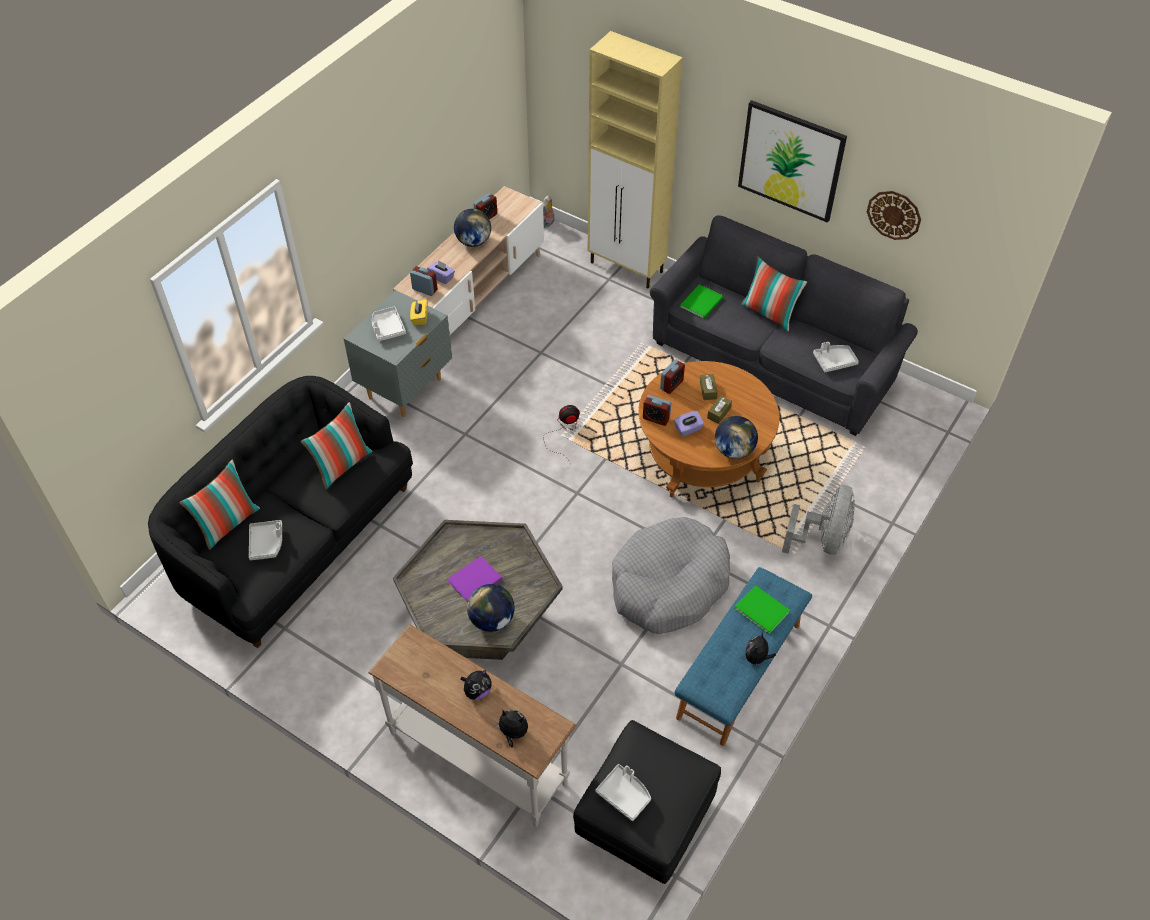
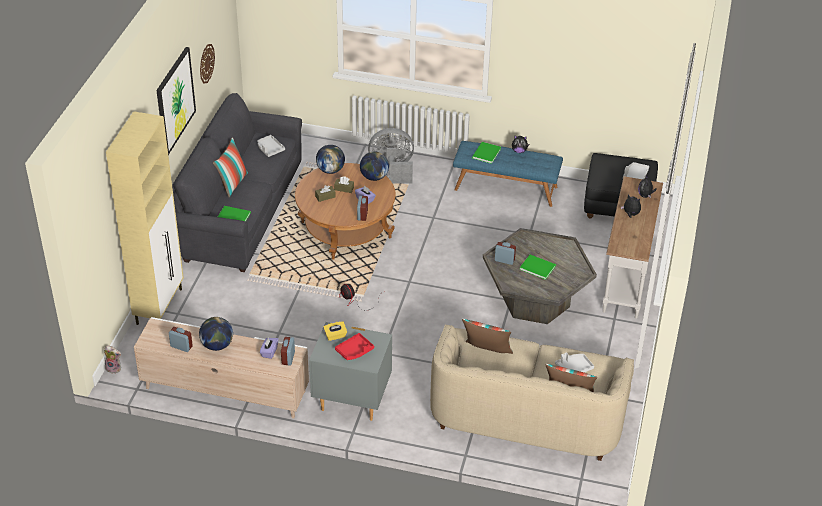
camera: 110 degrees left, 10 degrees down
(296, 541) = (527, 414): black sofa -> beige sofa
(387, 328) = (354, 351): white tray -> red tray
(476, 580) = (537, 267): purple book -> green book
(492, 620) = (561, 253): globe -> globe (330, 170)
(668, 584) = (461, 226): grey dog bed -> none
(671, 385) = (327, 214): alarm clock -> alarm clock (504, 260)

